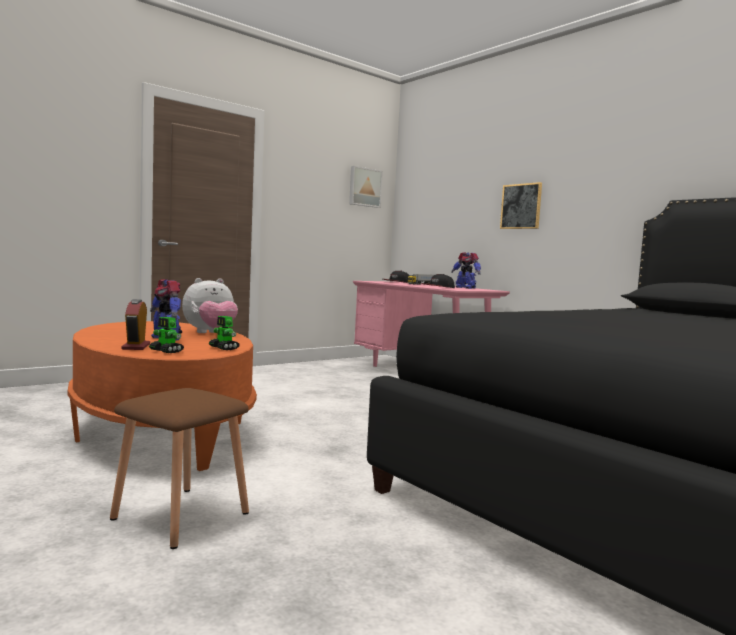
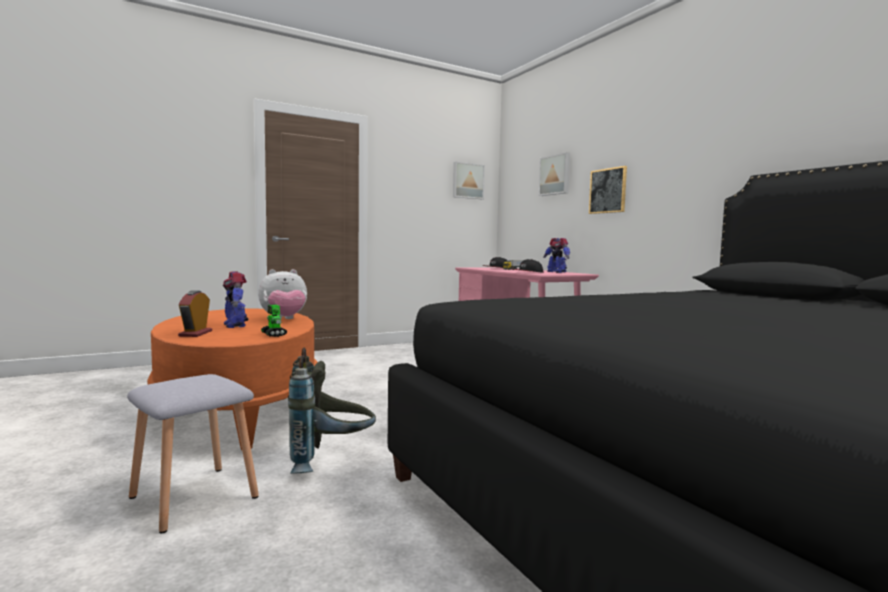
camera: 10 degrees right, 0 degrees up
(166, 351) = (216, 338): toy robot -> none
(178, 515) = (192, 497): brown stool -> grey stool
(298, 478) = (330, 461): none -> grey backpack
(462, 186) = (555, 175): none -> picture

